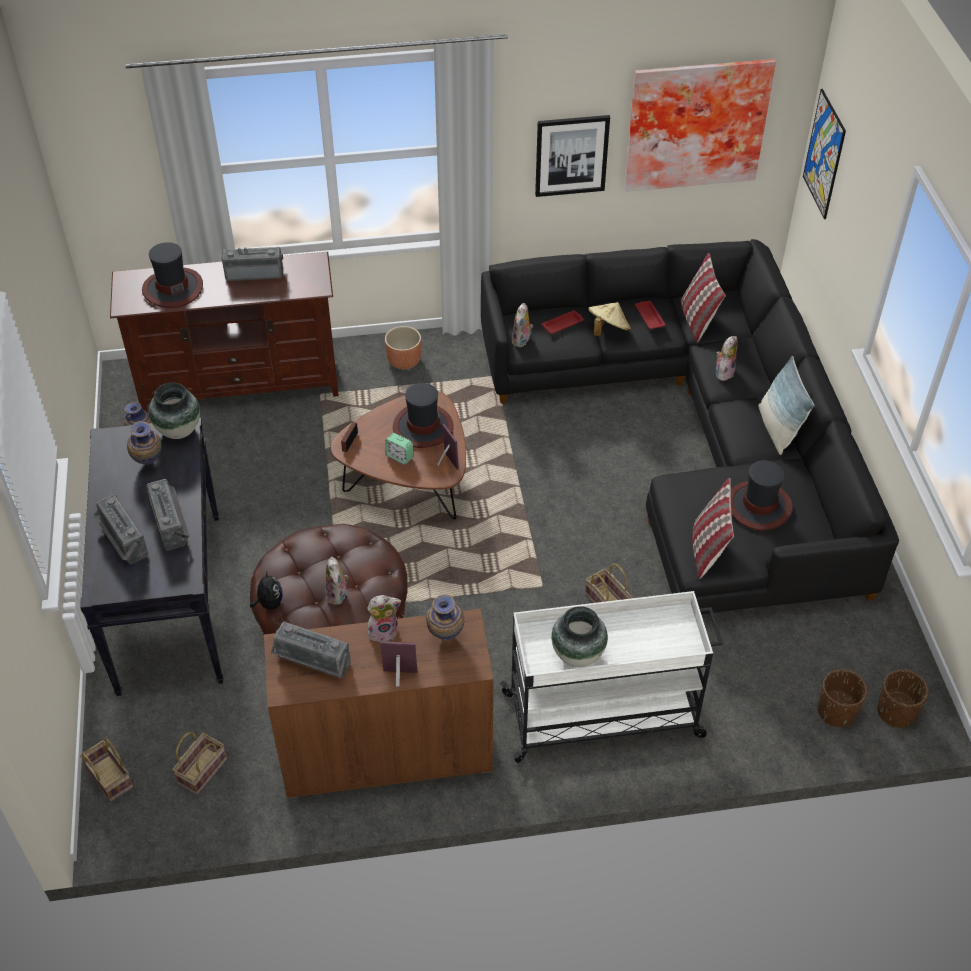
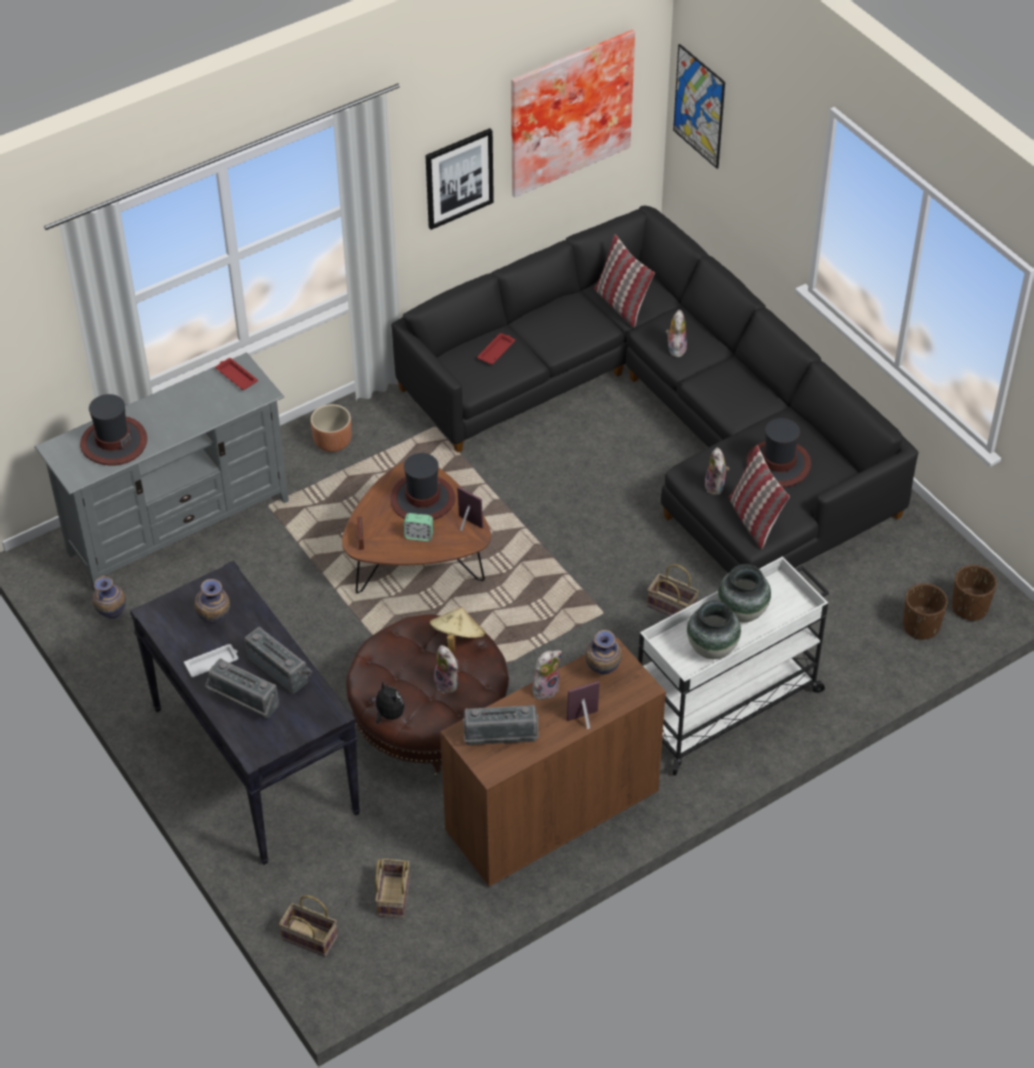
camera: 25 degrees left, 0 degrees up
(122, 498) = (212, 663): none -> white tray
(179, 430) = (221, 580): vase -> vase (742, 612)
(241, 386) = (179, 526): brown tv stand -> grey tv stand
(254, 272) = (187, 398): radio -> none
(522, 341) = (466, 381): plush toy -> plush toy (716, 487)
(608, 330) = (543, 342): beige hat -> beige hat (457, 640)
(649, 317) = (575, 316): red tray -> red tray (236, 376)
(778, 429) = (755, 387): pillow -> none

